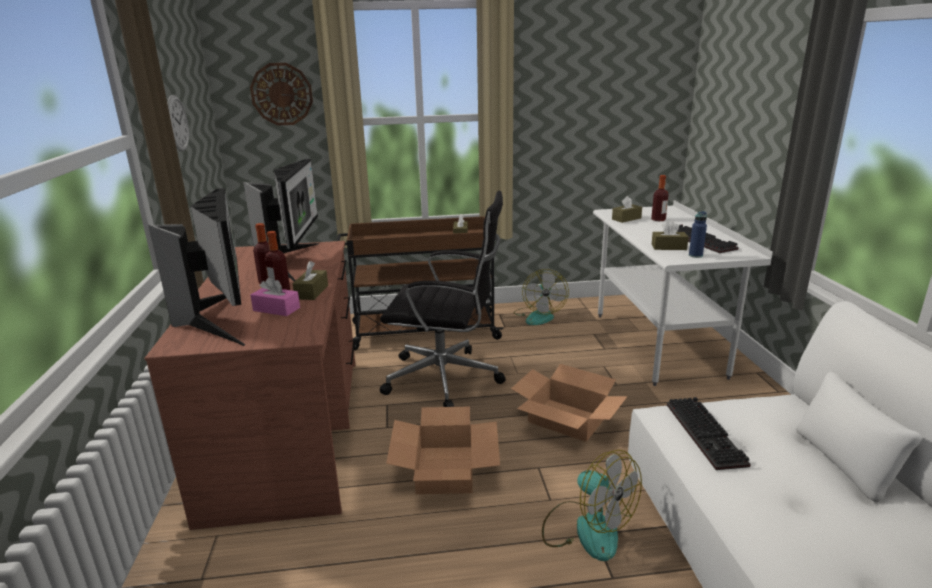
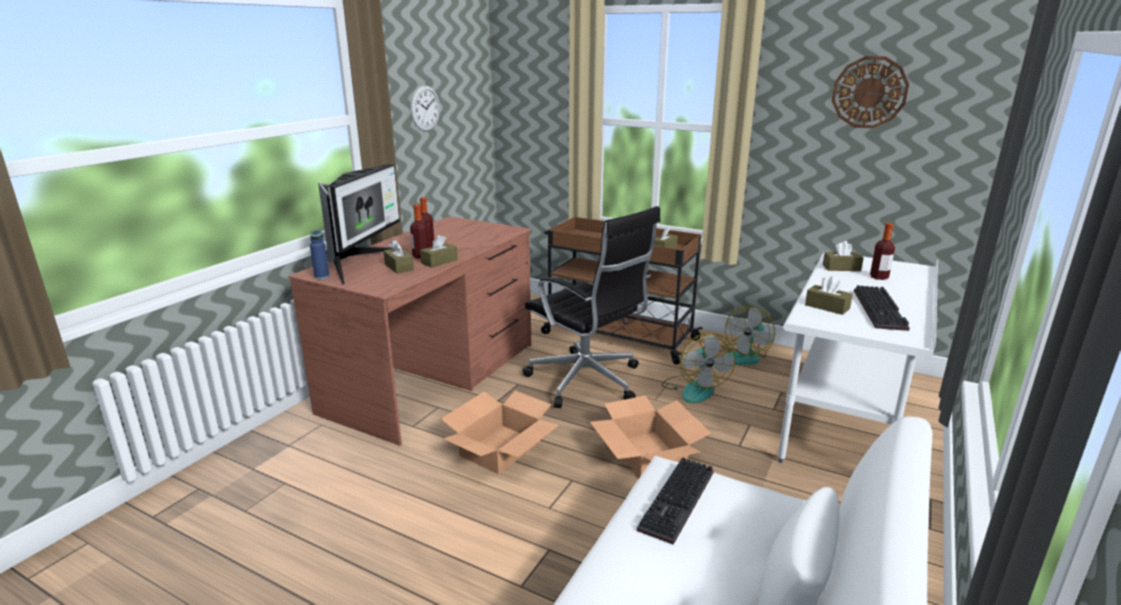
camera: 35 degrees right, 0 degrees up
(276, 309) = (399, 267): pink tissue box -> brown tissue box
(282, 94) = (542, 89): wall clock -> wall clock (869, 92)
(292, 261) = (467, 236): monitor -> none
(586, 528) = (549, 542): fan -> fan (694, 388)
(695, 255) = (840, 322): blue bottle -> blue bottle (322, 277)

